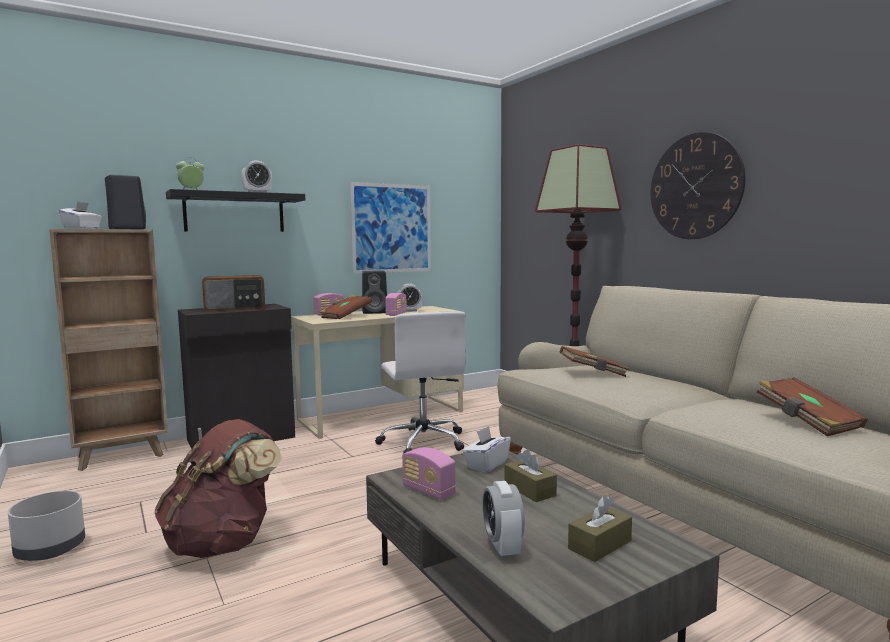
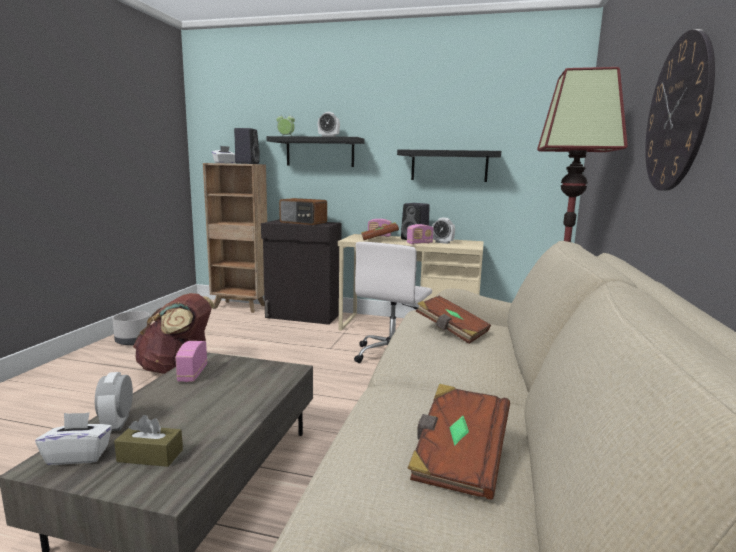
camera: 45 degrees right, 5 degrees up
(391, 228) = (449, 166): picture -> black shelf
(486, 464) = (265, 374): white tissue box -> white tissue box (78, 455)
(502, 548) = (117, 423): alarm clock -> alarm clock turned 45 degrees counterclockwise
(529, 490) = (232, 402): brown tissue box -> none

